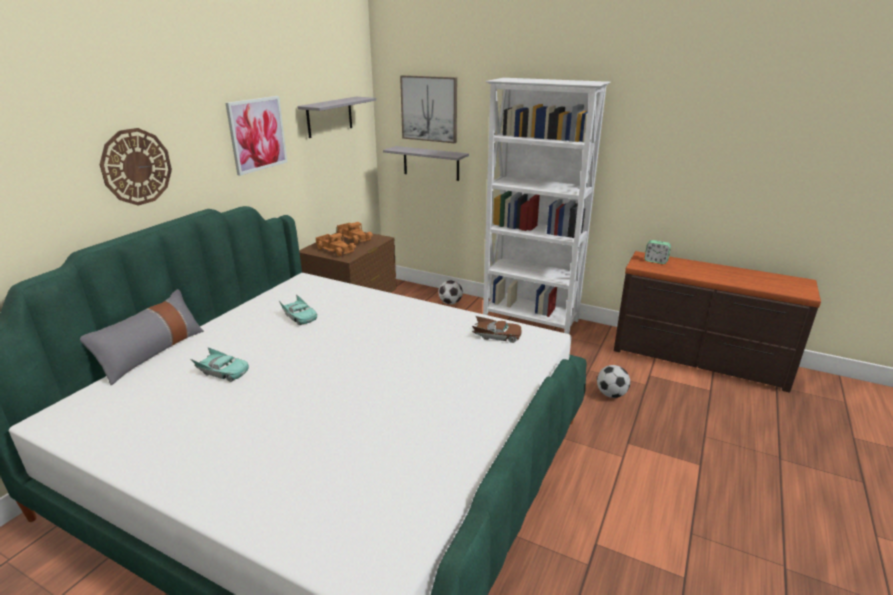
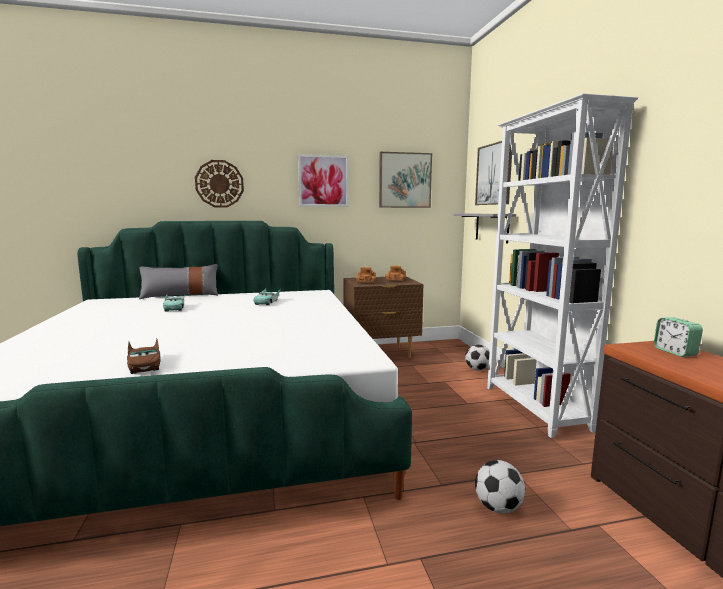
camera: 50 degrees right, 15 degrees down
(329, 117) = (404, 180): grey shelf -> picture
(496, 336) = (335, 344): brown toy car -> brown toy car (144, 364)

